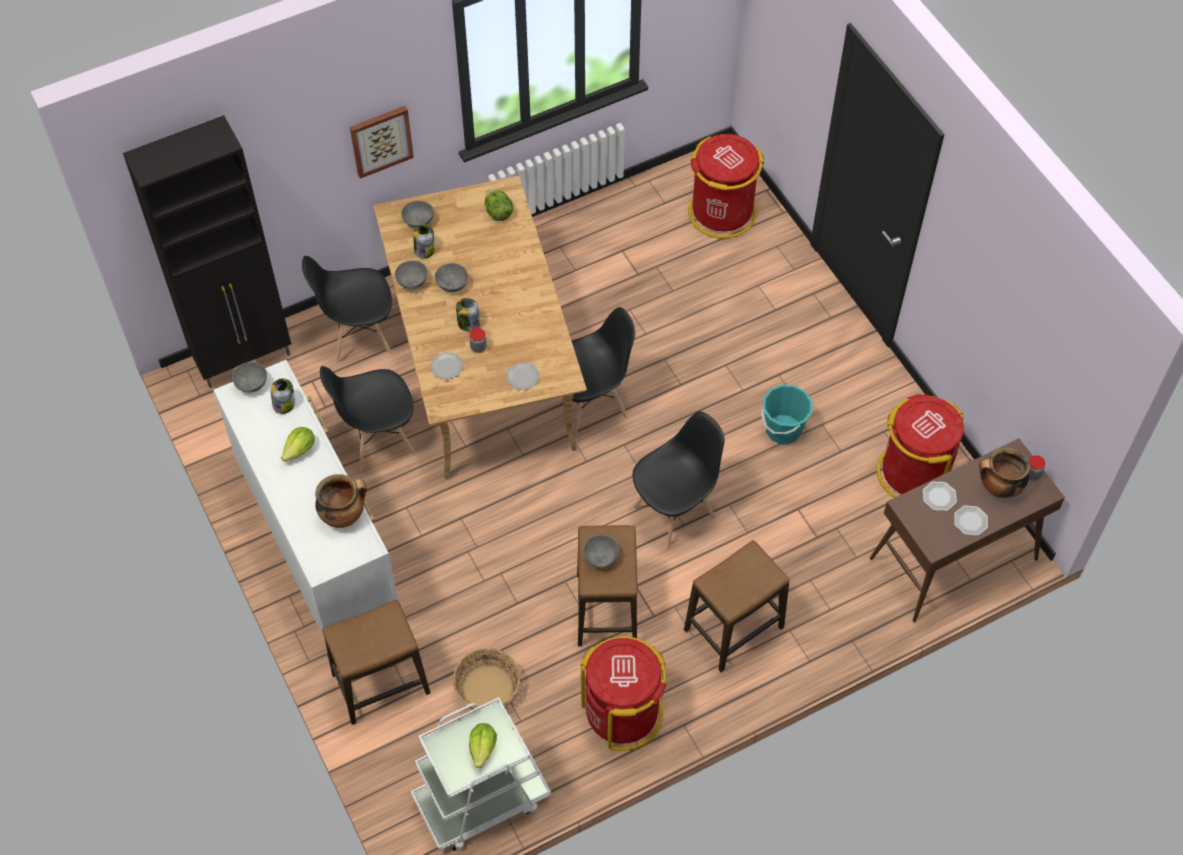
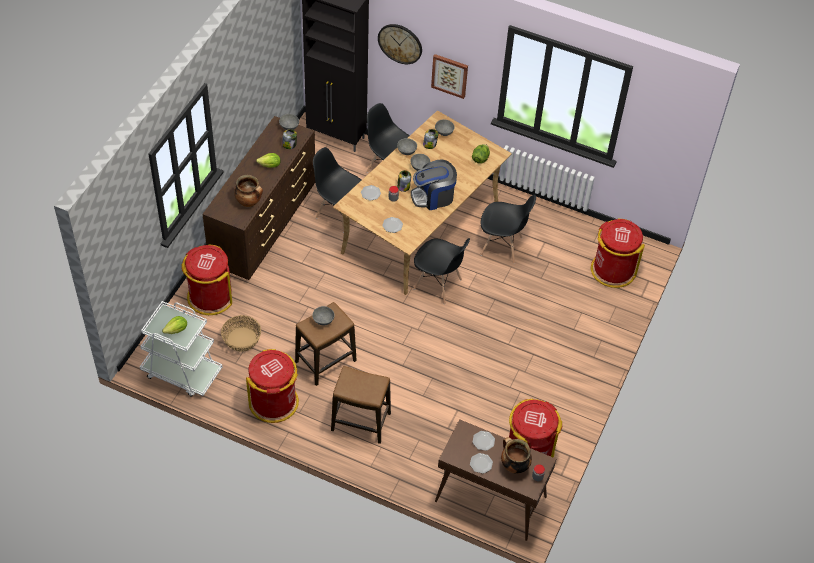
camera: 50 degrees right, 5 degrees down
(291, 151) = (400, 43): none -> wall clock
(318, 539) = (265, 226): white dresser -> brown dresser
(381, 683) = (210, 296): stool -> red trash can
(515, 302) = (433, 196): none -> coffee machine
(674, 512) = (407, 357): black chair -> black chair (502, 246)
(783, 430) = (500, 376): turquoise bucket -> none

